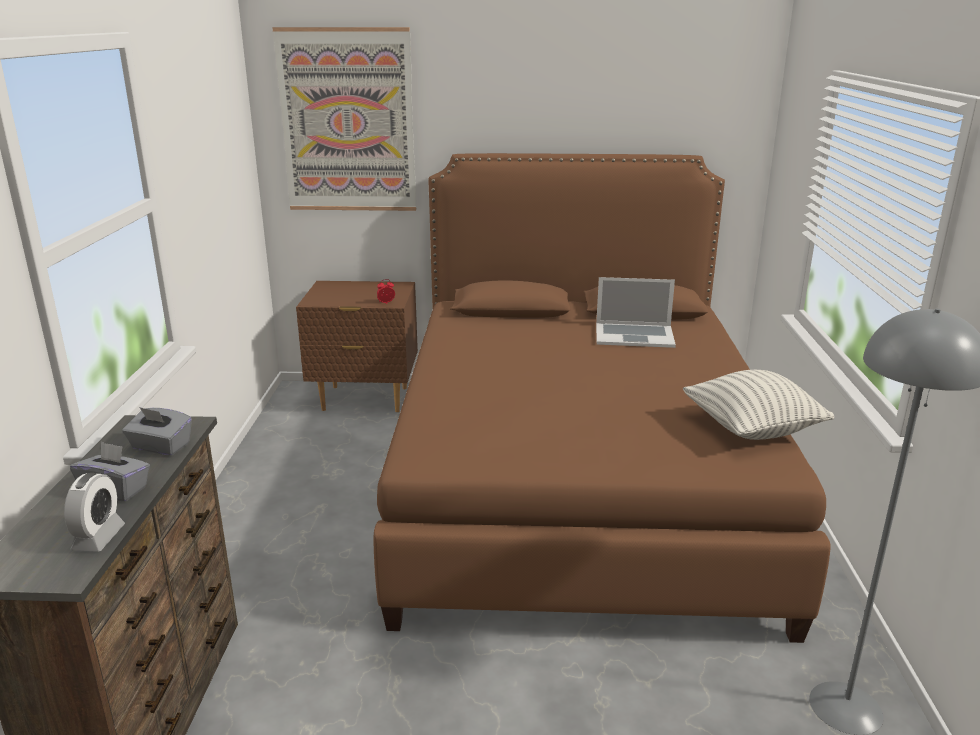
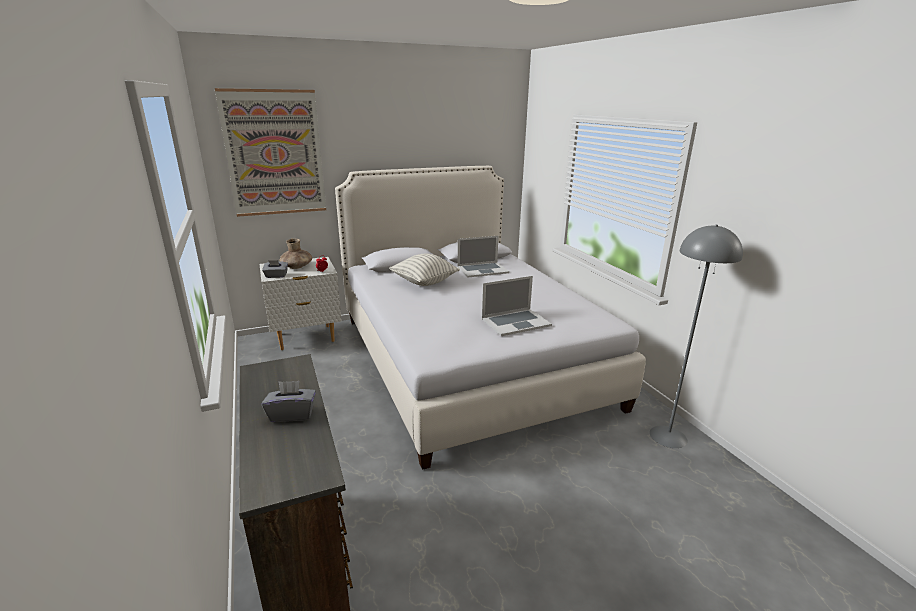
camera: 25 degrees left, 0 degrees up
(98, 537) = (316, 446): alarm clock -> none
(160, 447) = (293, 380): grey tissue box -> grey tissue box (276, 276)
(359, 292) = (297, 267): none -> brown vase
(365, 399) = (306, 338): brown nightstand -> white nightstand
(575, 481) = (467, 359): brown bed -> white bed
(602, 432) = (515, 322): none -> laptop
(752, 429) = (583, 307): pillow -> pillow (424, 282)

